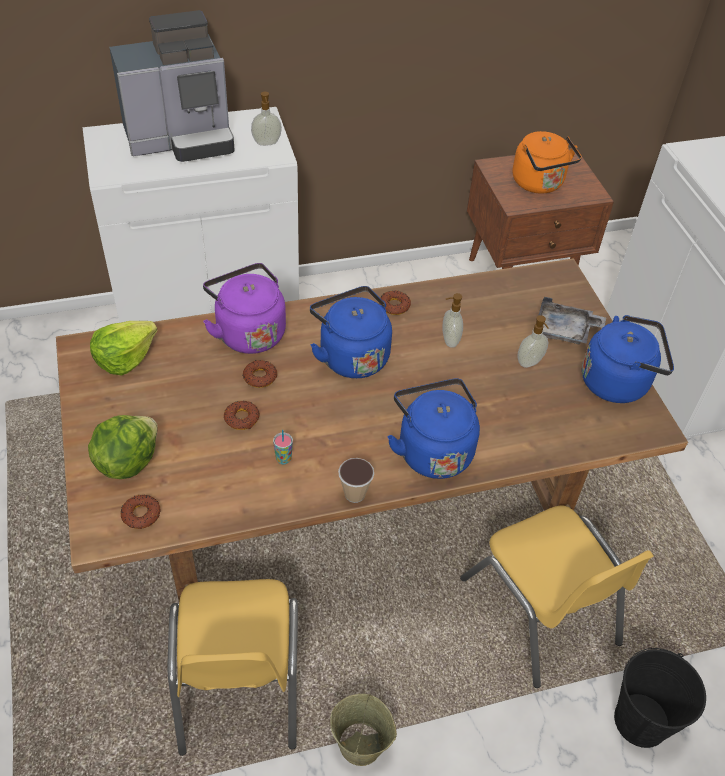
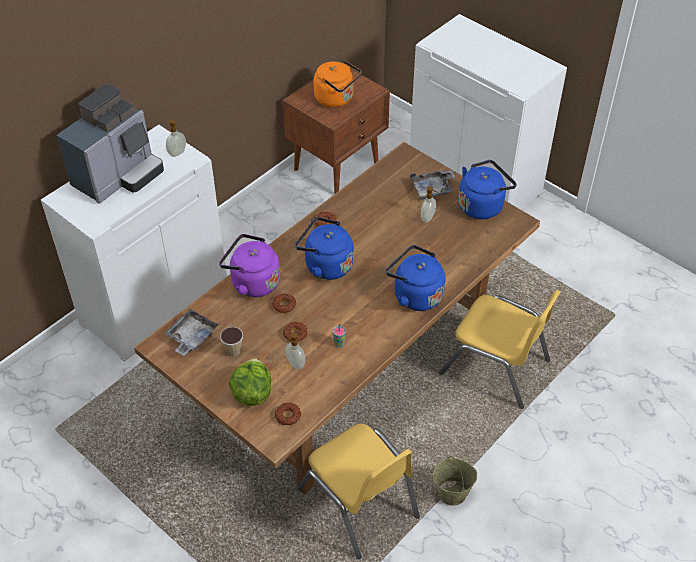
camera: 30 degrees left, 0 degrees up
(124, 358) = (191, 337): lettuce -> grey tray
(354, 494) = (394, 341): cup -> cup (233, 351)
(449, 340) = (373, 227): soap dispenser -> soap dispenser (295, 364)
(641, 721) = (585, 394): black bucket -> none

